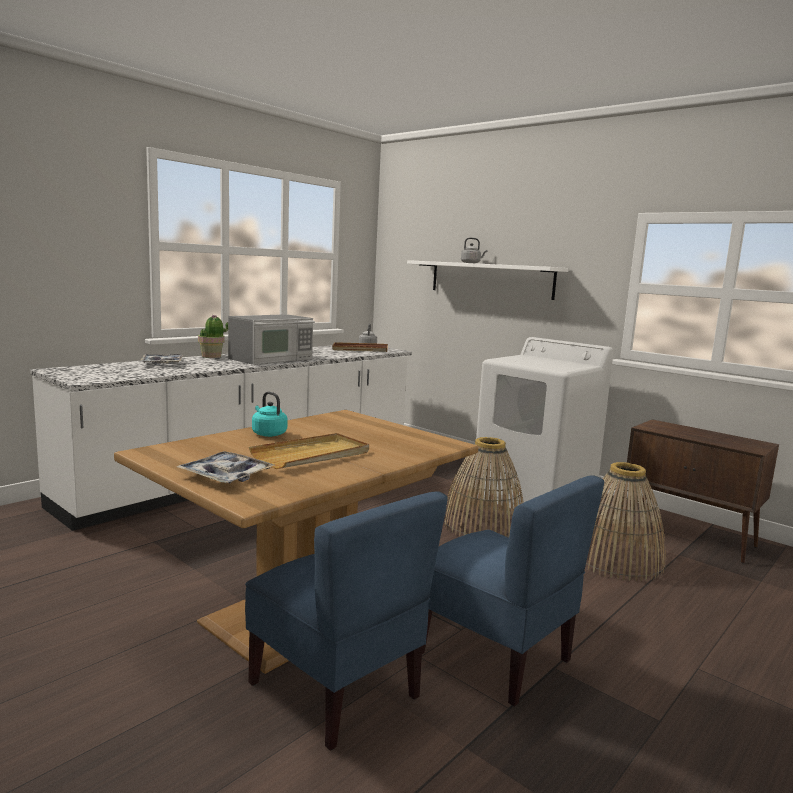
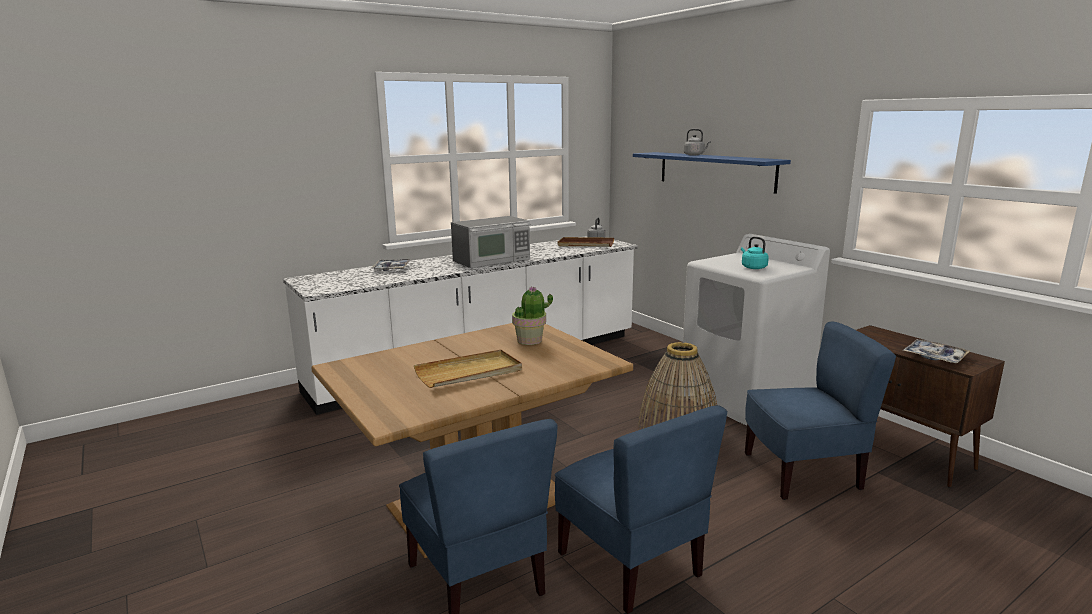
camera: 15 degrees right, 5 degrees up
(212, 356) = (440, 258): potted plant -> potted plant (530, 340)
(226, 475) = (384, 393): tray -> tray (934, 357)
(268, 434) = (446, 347): turquoise kettle -> turquoise kettle (753, 267)
(490, 279) = (715, 171): white shelf -> blue shelf
(616, 559) = (802, 473): basket -> blue chair

